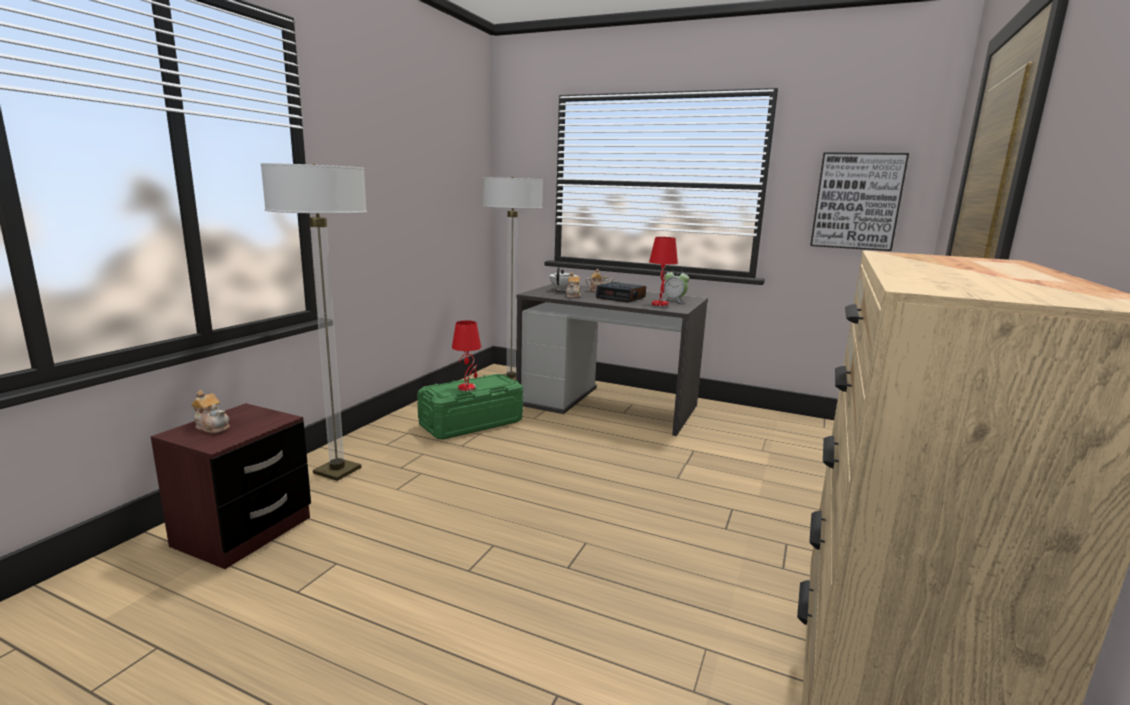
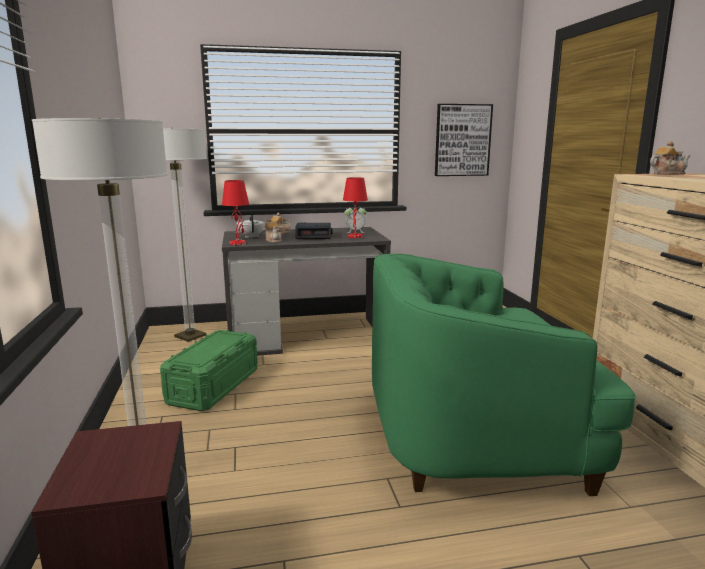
camera: 35 degrees left, 0 degrees up
(212, 427) = (97, 469): teapot -> teapot (667, 174)
(467, 388) = (212, 351): red table lamp -> red table lamp (238, 243)
(630, 546) = (474, 435): none -> green armchair

